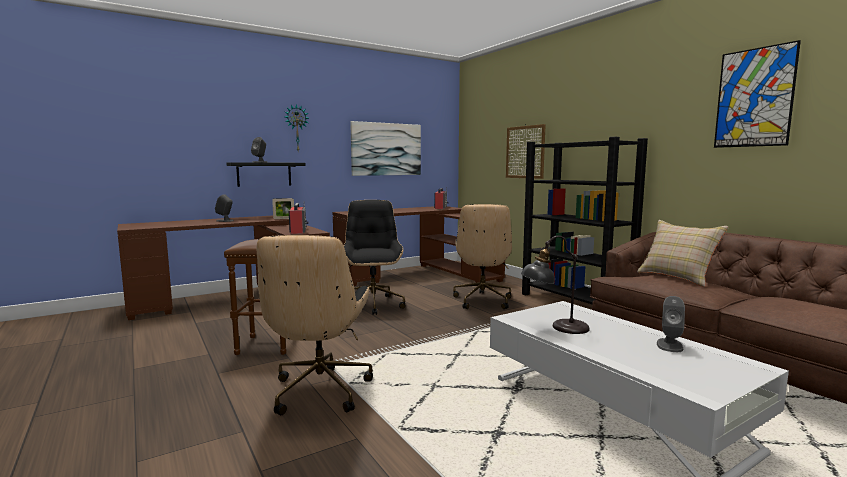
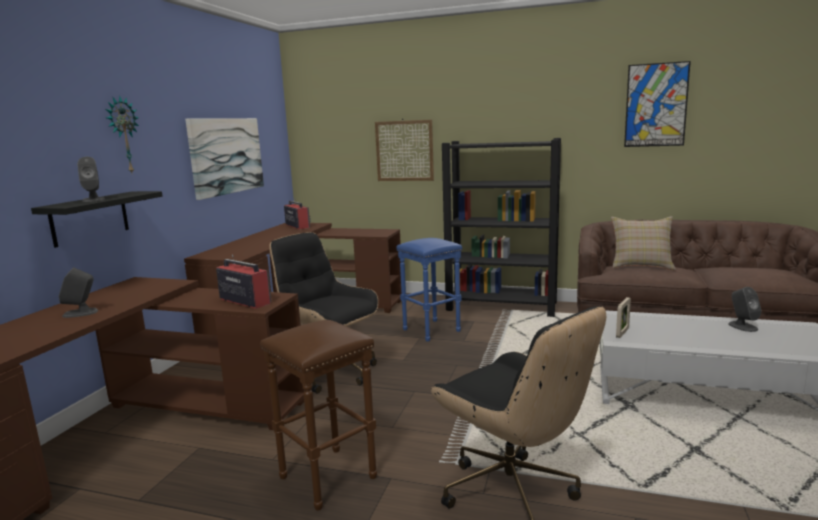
camera: 40 degrees left, 5 degrees up
(284, 218) = (167, 286): picture frame -> picture frame (622, 333)
(482, 302) = (431, 330): black office chair -> blue stool
(554, 327) = (661, 337): grey table lamp -> none

